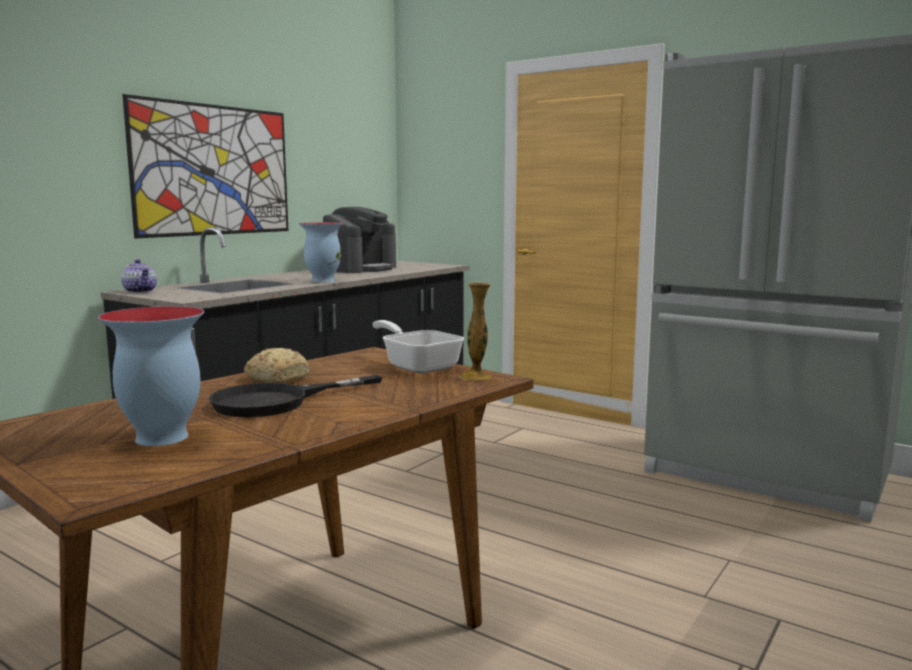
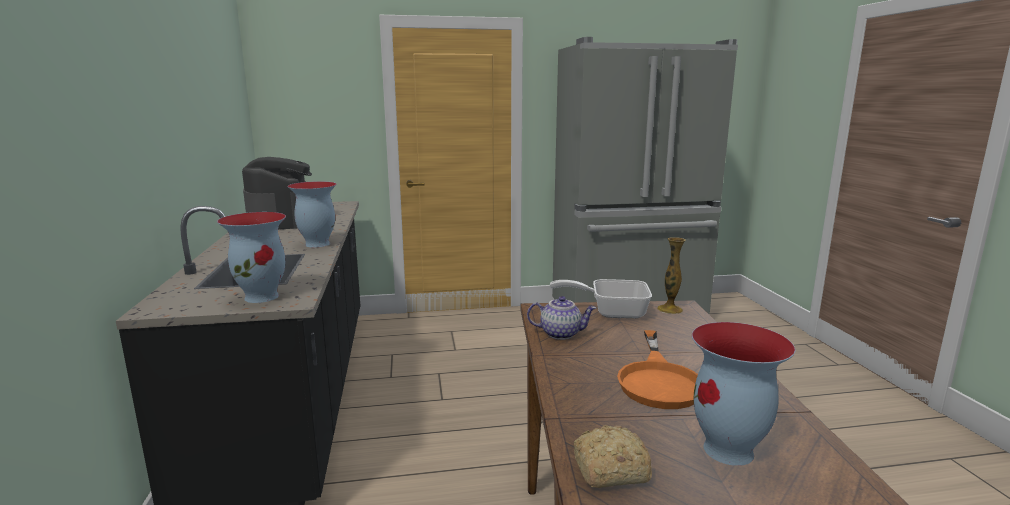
camera: 45 degrees left, 5 degrees up
(141, 291) = (175, 305): teapot -> teapot (561, 333)
(186, 295) = (263, 296): none -> vase
(214, 170) = (161, 133): picture -> none
(277, 378) = (579, 359): bread -> bread (608, 470)
(277, 401) = (658, 380): black frying pan -> orange frying pan

